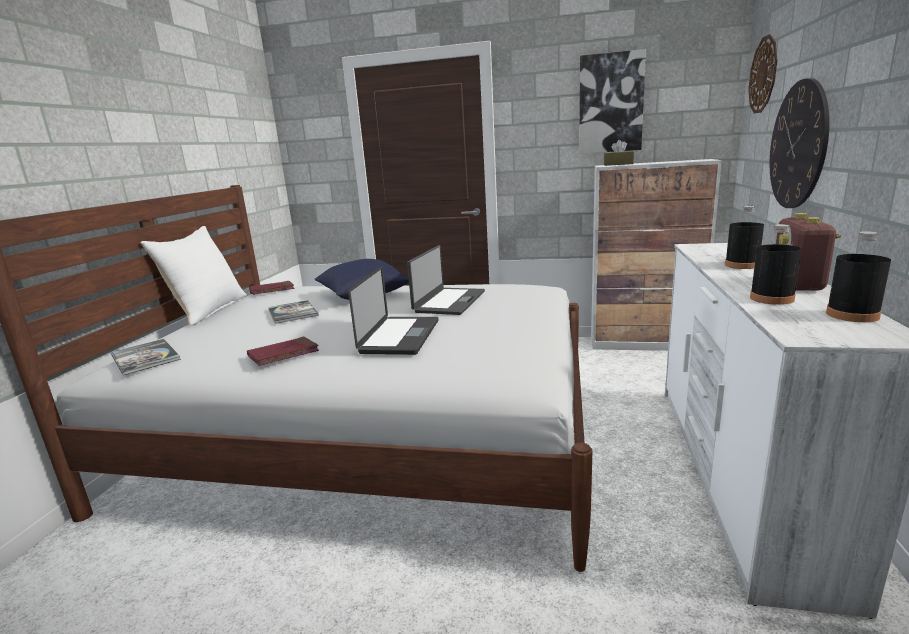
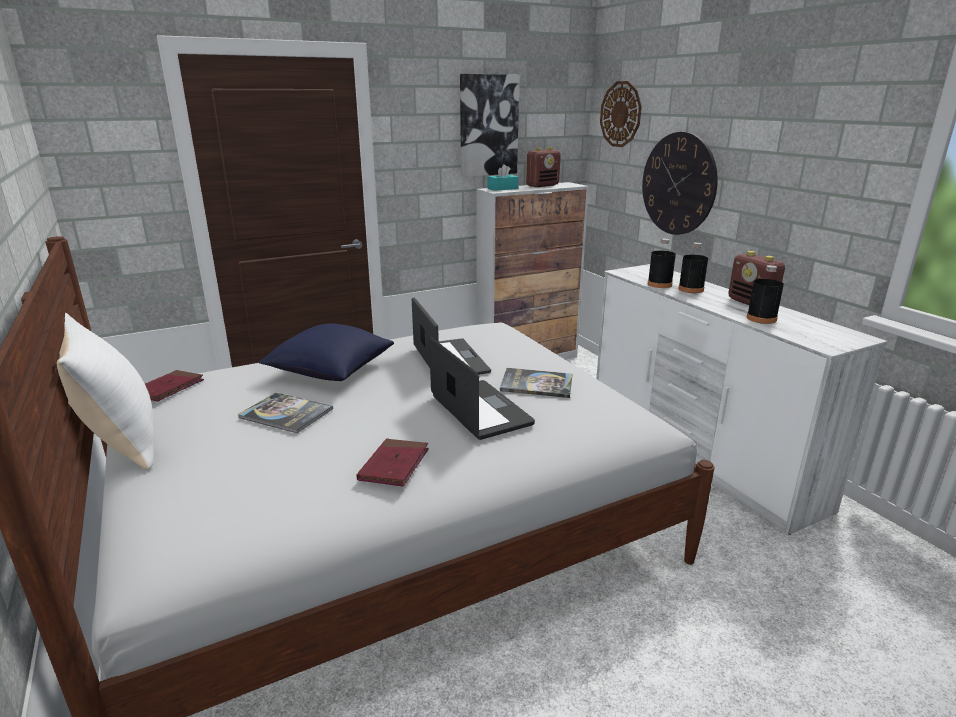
camera: 40 degrees left, 5 degrees up
(145, 357) = (194, 531): book -> book (536, 384)
(618, 164) = (502, 188): brown tissue box -> turquoise tissue box
(668, 161) = (542, 185): none -> radio
(852, 315) = (818, 325): black bottle -> black bottle (659, 284)

